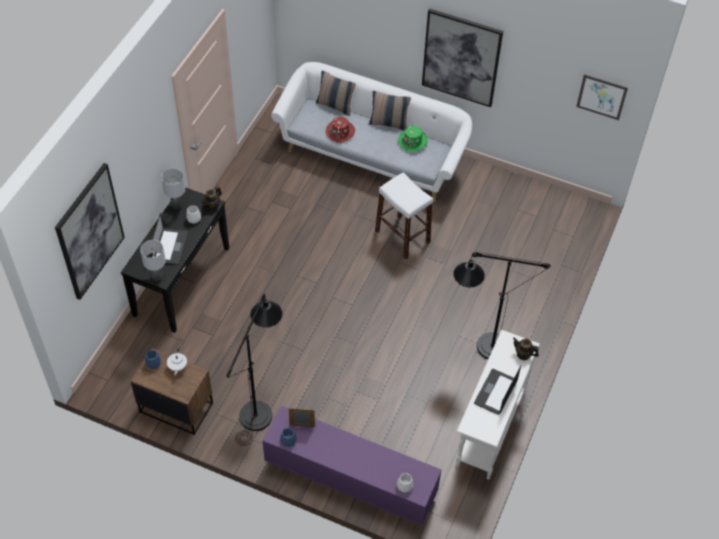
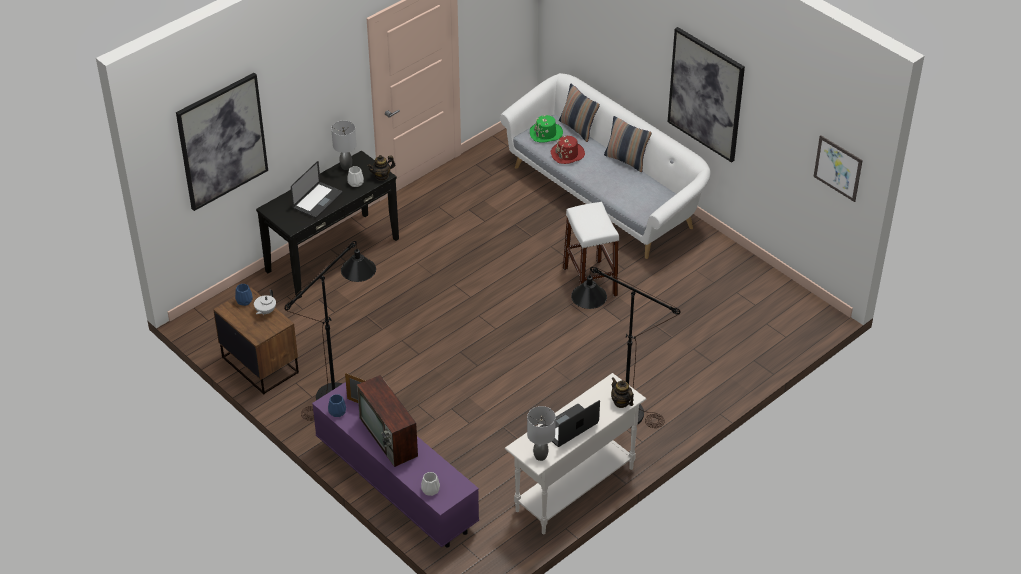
camera: 25 degrees right, 10 degrees down
(157, 277) = (288, 223): grey table lamp -> grey table lamp (540, 456)
(345, 449) = (389, 438): none -> television
(413, 141) = (641, 183): green hat -> green hat (546, 133)

